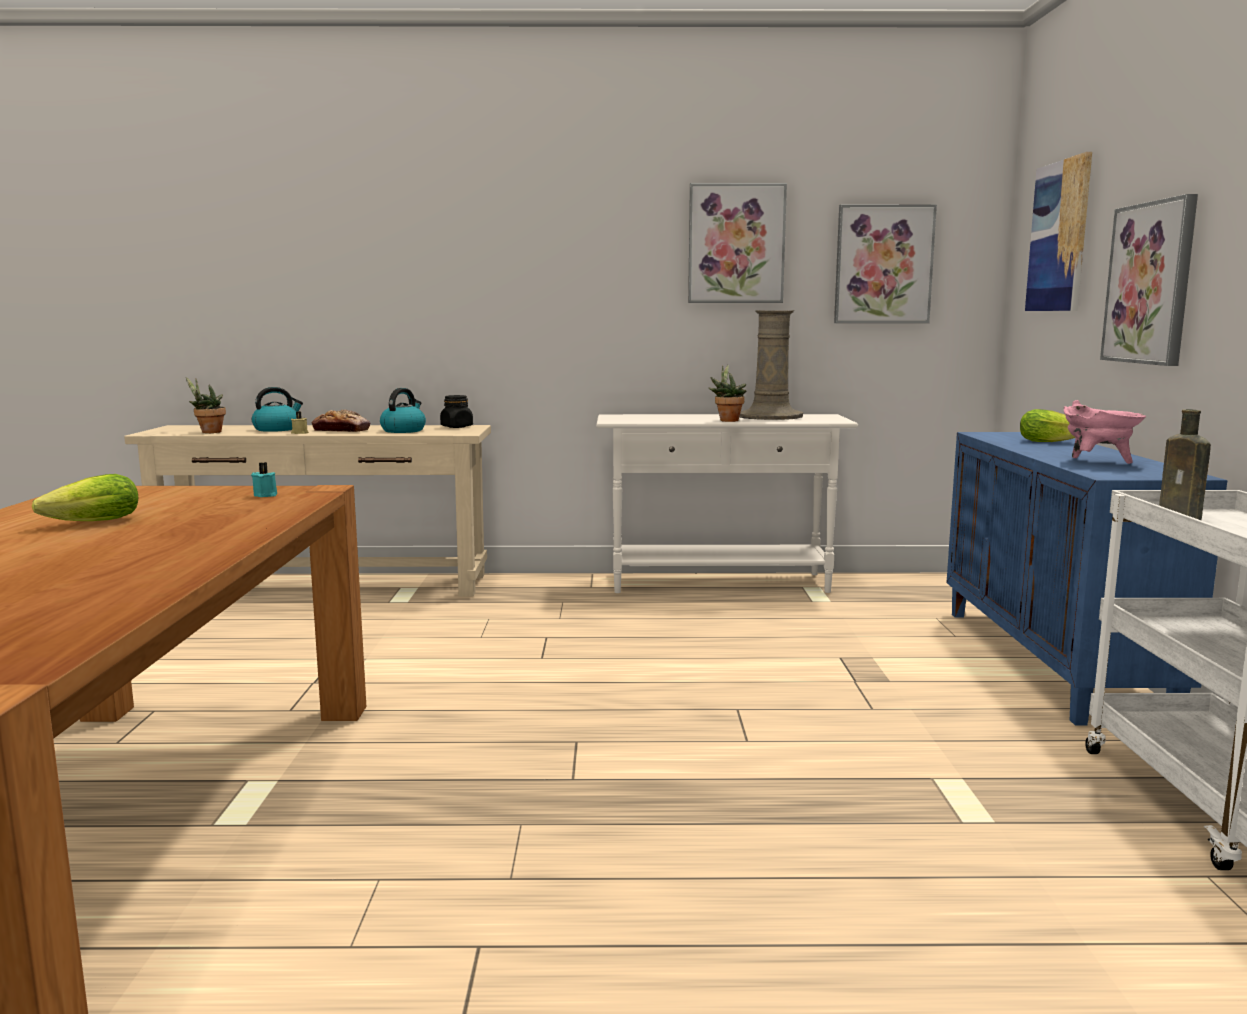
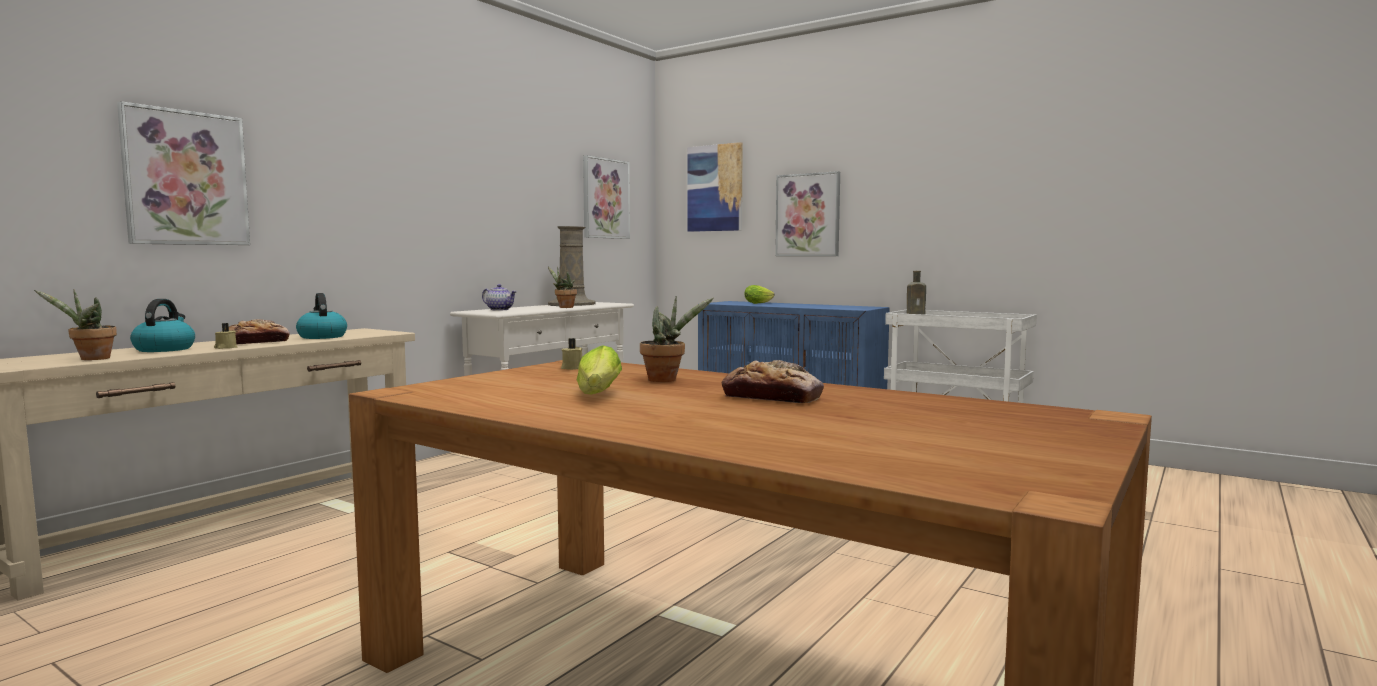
camera: 55 degrees left, 5 degrees down
(95, 562) = (772, 397): none -> bread
(208, 523) = (666, 379): none -> potted plant
(266, 495) = (572, 368): turquoise candle -> beige candle
(457, 427) = (349, 331): black jar -> none
(649, 416) = (500, 309): none -> teapot
(736, 244) = (530, 176): picture -> picture (185, 178)
(1096, 462) = (826, 306): pink cooking pot -> none

